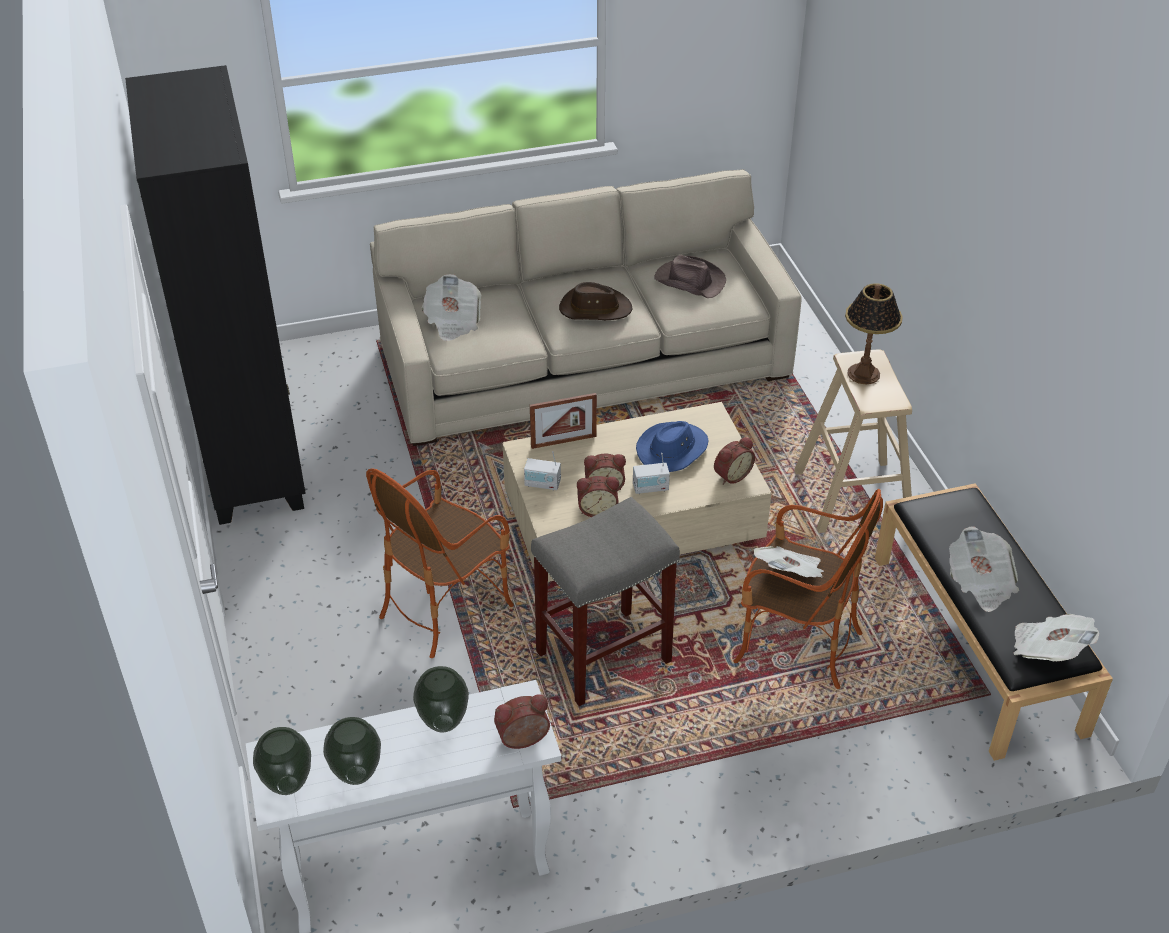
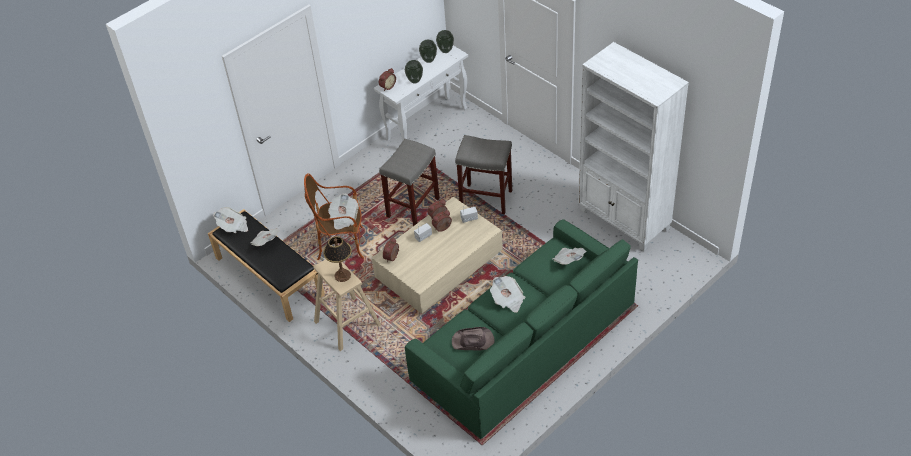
camera: 155 degrees right, 5 degrees up
(254, 460) = (624, 220): black bookcase -> white bookcase
(445, 607) = (487, 199): armchair -> grey stool
(563, 441) = (475, 241): picture frame -> none
(584, 361) = (523, 343): beige sofa -> green sofa
(595, 308) = (508, 300): brown hat -> newspaper
(672, 449) = (425, 258): blue hat -> none

